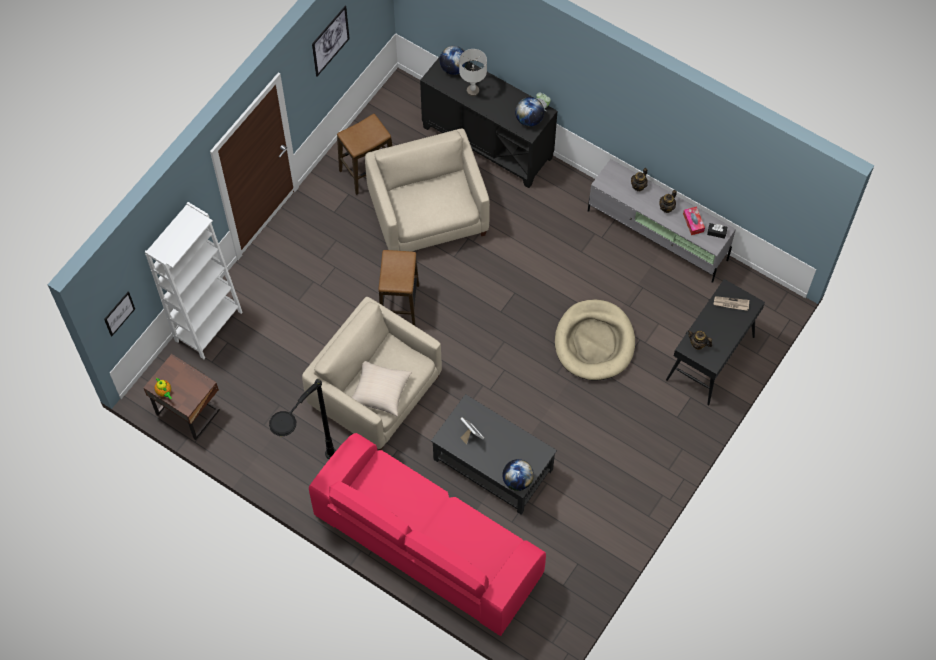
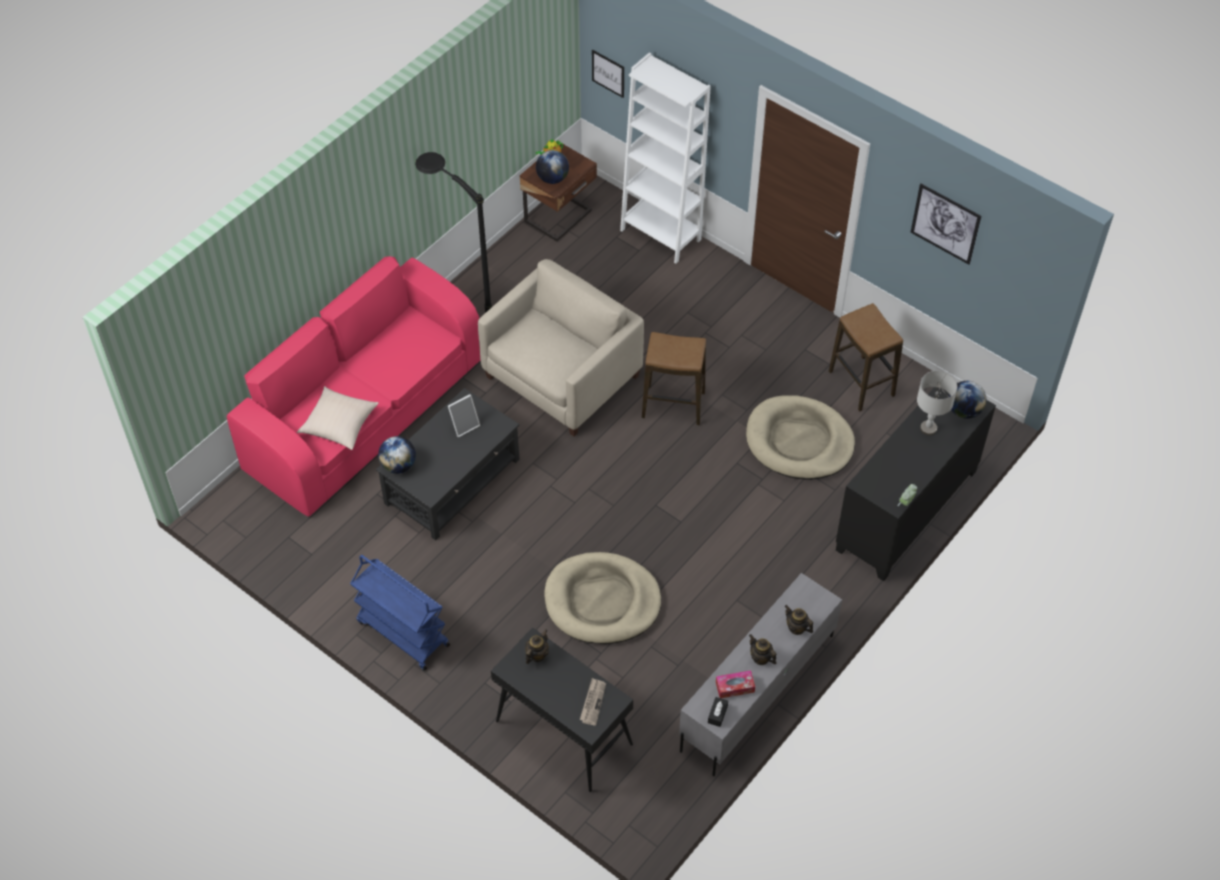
camera: 95 degrees right, 10 degrees down
(380, 391) = (529, 341): beige pillow -> beige pillow (339, 424)
(429, 214) = (799, 441): beige armchair -> beige dog bed
(529, 119) = (883, 486): globe -> globe (552, 179)
(642, 482) = (402, 633): none -> blue cart

